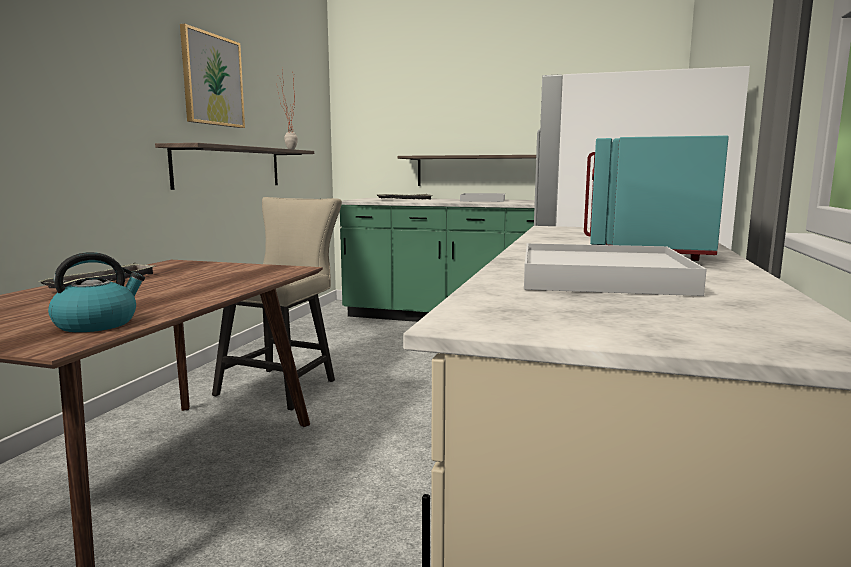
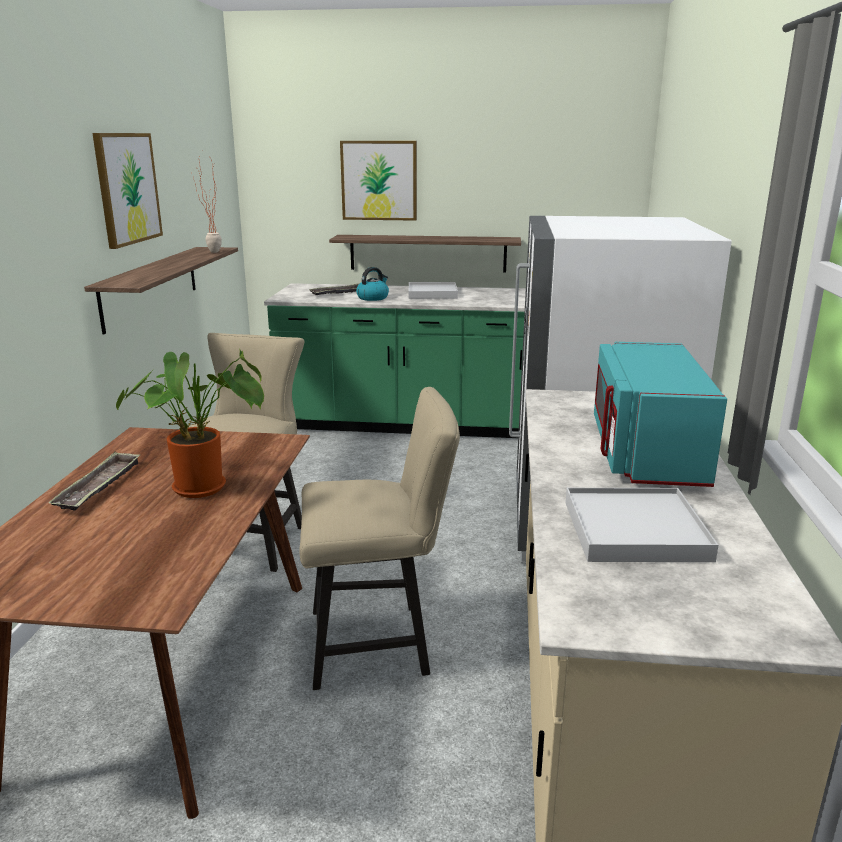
camera: 10 degrees left, 10 degrees up
(97, 324) = (166, 567): kettle -> kettle (373, 298)
(196, 286) = (206, 487): none -> potted plant
(365, 474) = (379, 642): none -> beige chair
(443, 110) = (379, 180): none -> picture

